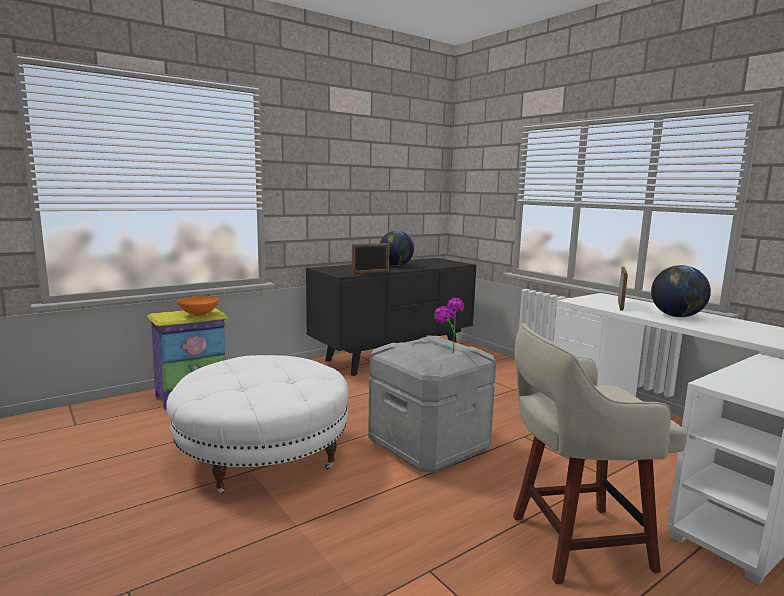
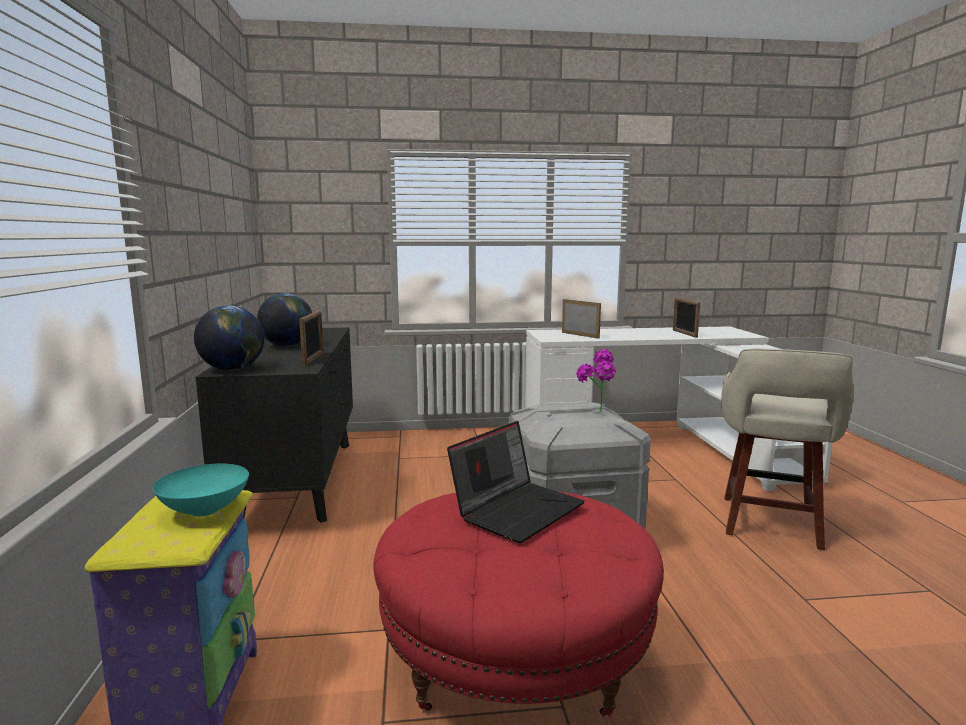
camera: 60 degrees left, 0 degrees up
(198, 314) = (203, 510): orange bowl -> turquoise bowl
(263, 456) = (515, 653): white ottoman -> red ottoman
(281, 369) = (517, 509): none -> laptop
(677, 316) = (629, 334): globe -> globe (233, 369)
(746, 332) = (684, 333): none -> picture frame

